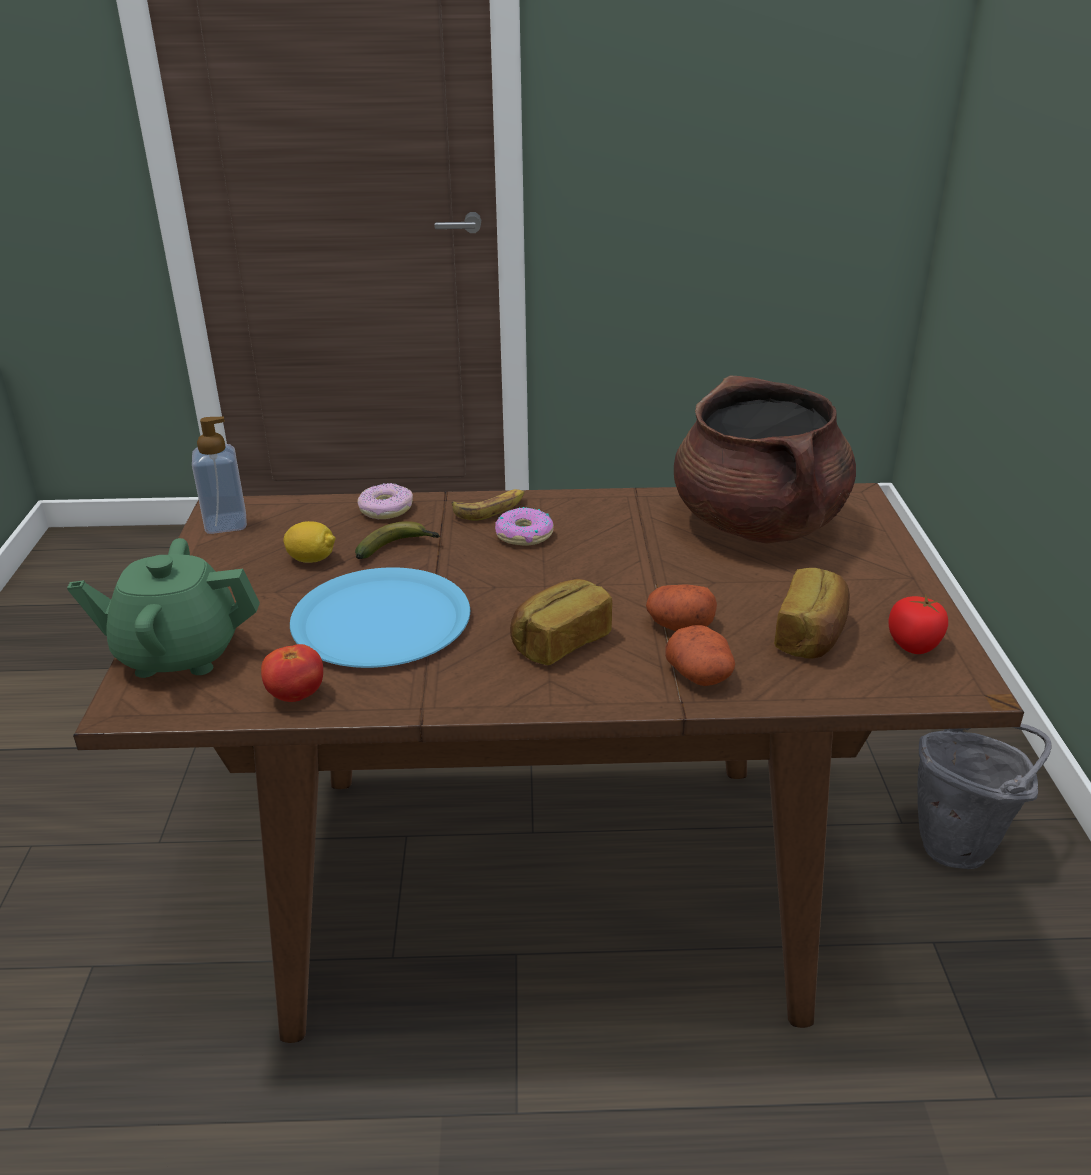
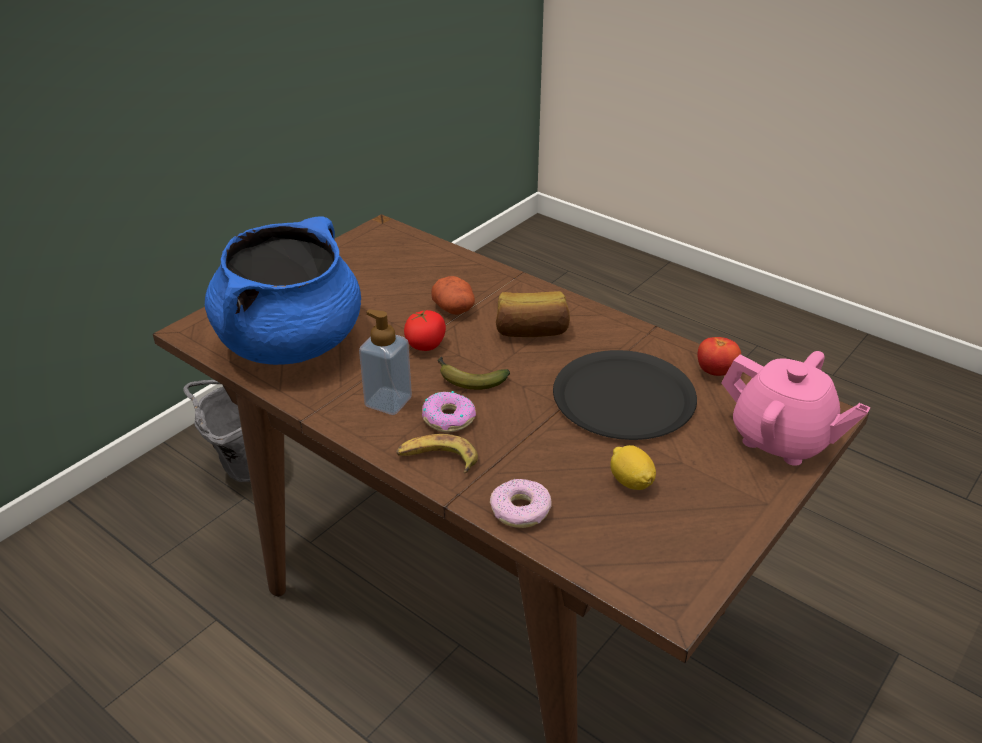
camera: 140 degrees left, 5 degrees up
(179, 653) = (781, 439): green teapot -> pink teapot
(226, 524) = (681, 576): soap dispenser -> soap dispenser (388, 401)
(381, 621) = (623, 397): blue plate -> black plate
(398, 548) = (553, 456): banana -> banana (468, 379)
(701, 675) = (486, 282): potato -> none
(758, 524) = (291, 343): brown cooking pot -> blue cooking pot
(812, 635) = (400, 273): bread -> none
(913, 644) = (365, 249): tomato -> tomato (425, 345)

